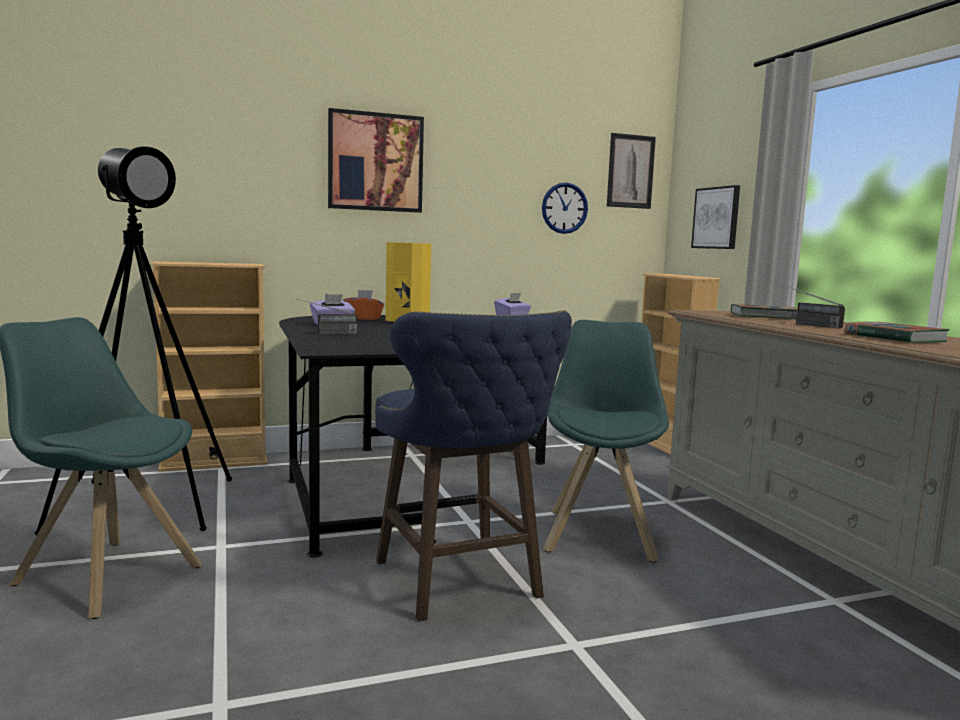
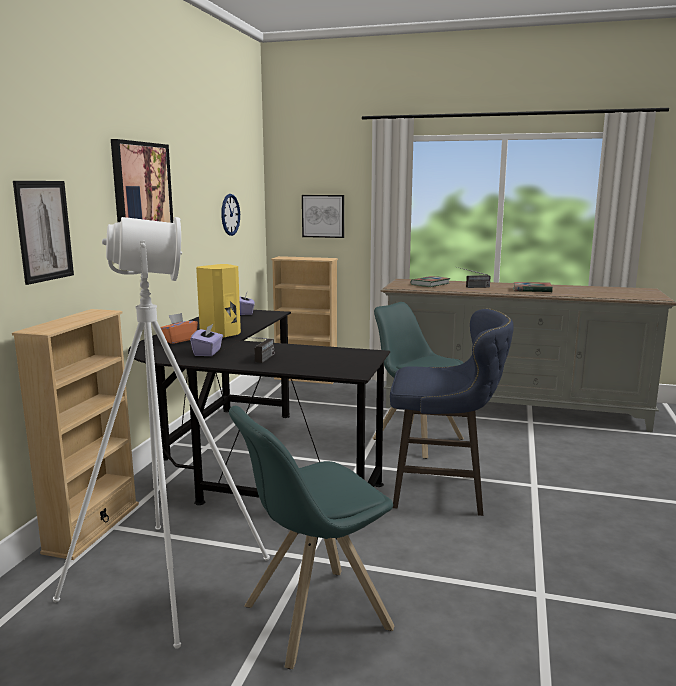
camera: 55 degrees left, 5 degrees up
(145, 506) = (168, 579): black floor lamp -> white floor lamp
(630, 171) = (252, 181): picture -> picture (44, 231)

